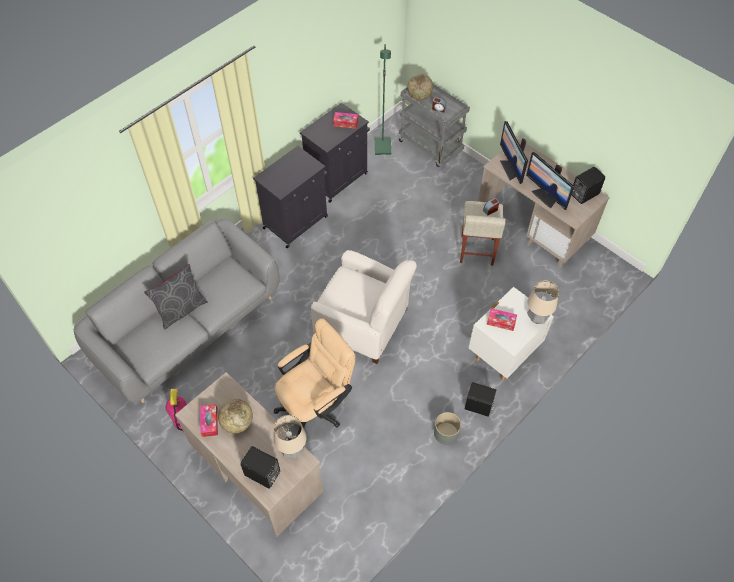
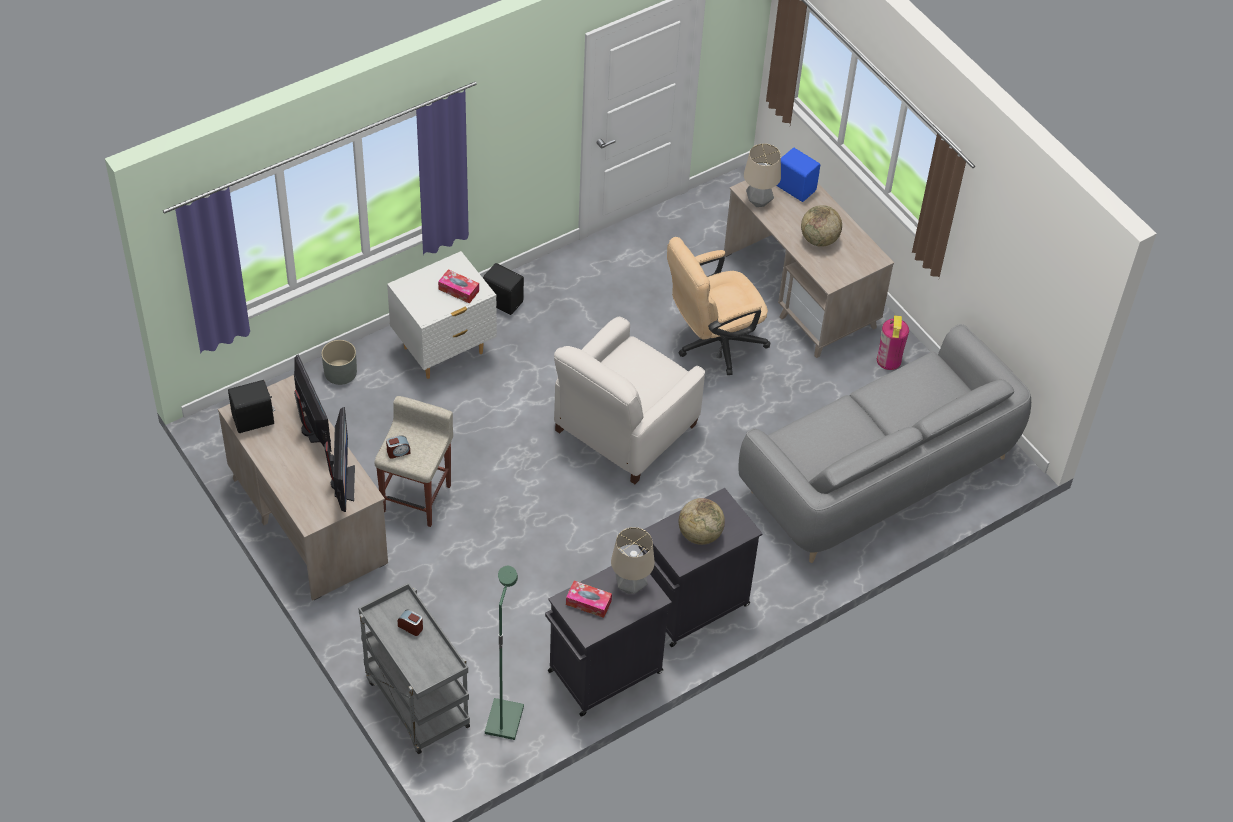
camera: 170 degrees left, 5 degrees down
(181, 310) = (885, 421): grey pillow -> none
(210, 422) = (852, 246): tissue box -> none
(262, 475) = (796, 187): black speaker -> blue speaker
(363, 323) = (624, 428): white armchair -> white armchair turned 90 degrees counterclockwise
(419, 96) = (435, 660): globe -> globe (700, 534)
(445, 433) = (556, 282): grey planter -> grey planter (340, 372)
(536, 319) = (411, 284): table lamp -> table lamp (631, 586)

